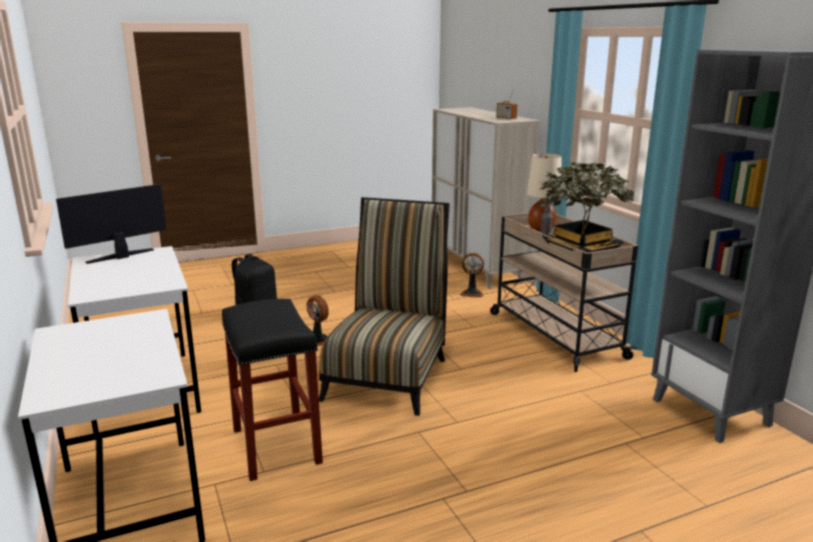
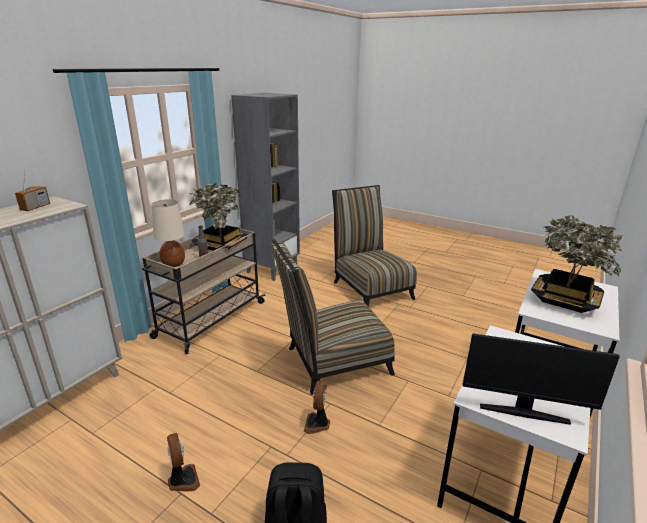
camera: 125 degrees left, 5 degrees up
(114, 347) = (564, 300): none -> potted plant
(277, 446) = (448, 364): black stool -> none
(472, 293) = (135, 381): fan -> fan (183, 480)
(556, 487) = (370, 288): none -> chair

